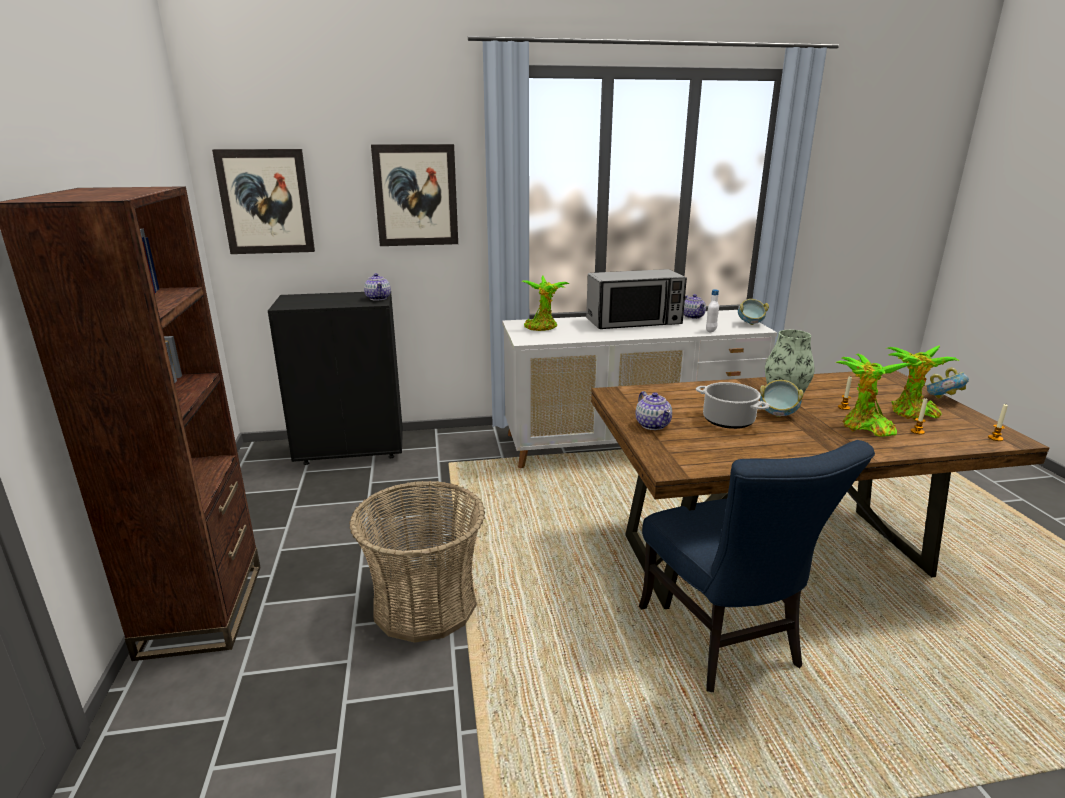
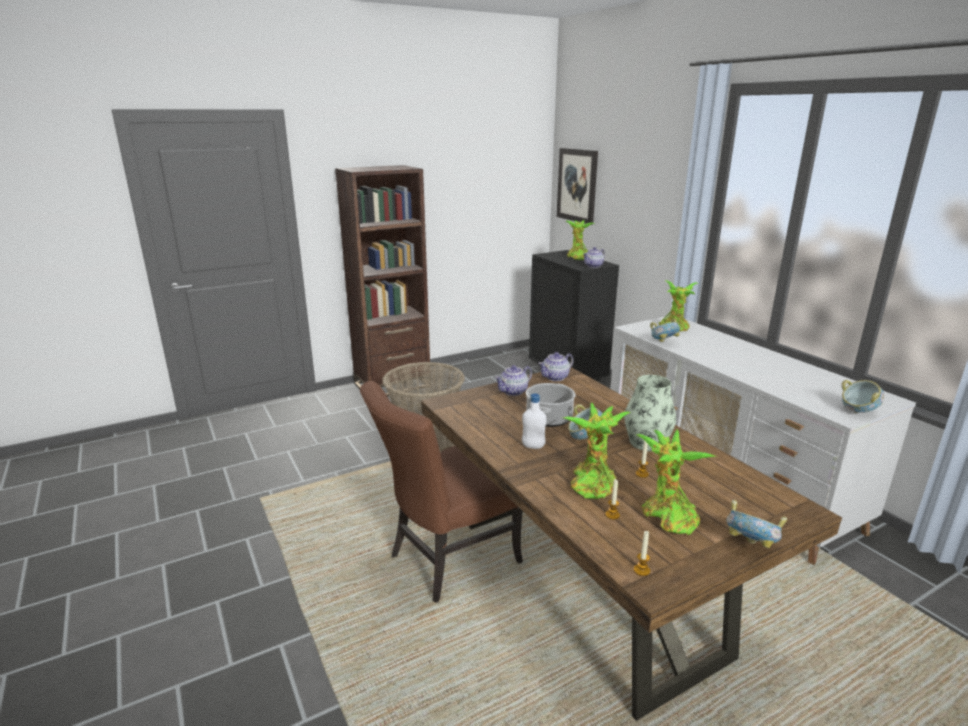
camera: 70 degrees right, 0 degrees up
(328, 297) = (577, 257): none -> potted plant
(416, 195) = (651, 194): picture -> none
(577, 338) = (663, 343): none -> bowl
(634, 322) = (754, 357): microwave -> none
(692, 316) = (829, 380): teapot -> teapot (555, 377)
(711, 330) = (787, 392): white bottle -> white bottle (533, 446)
(725, 642) = (447, 561): blue chair -> brown chair

